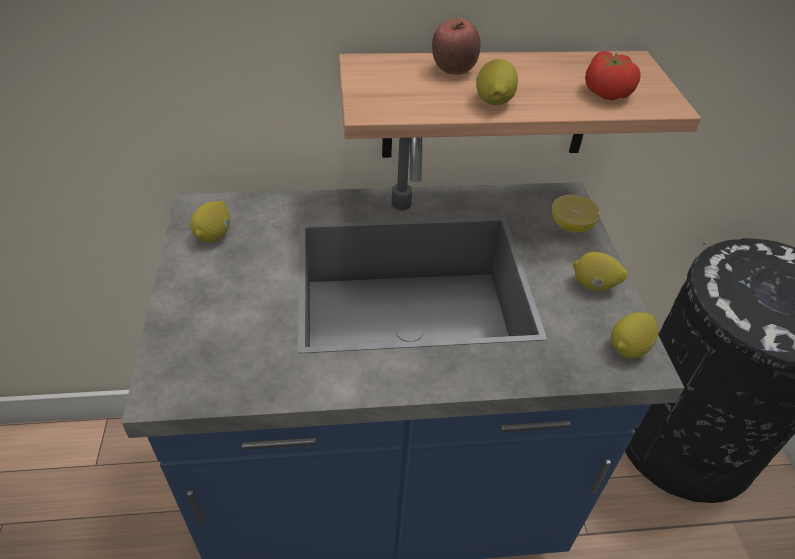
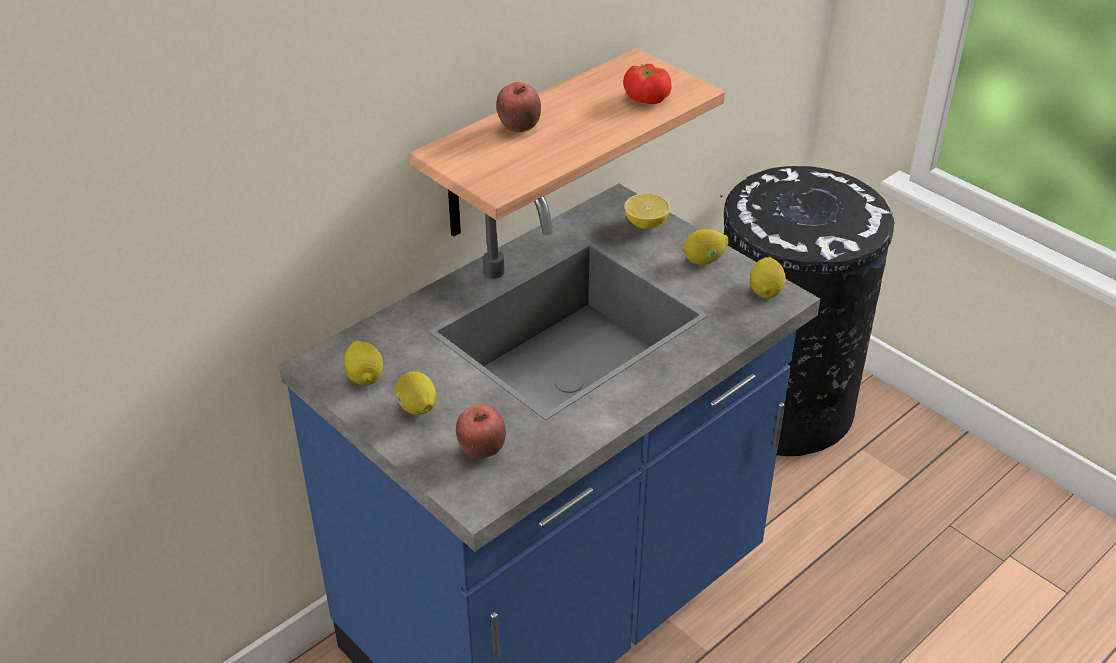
camera: 35 degrees left, 5 degrees down
(218, 348) = (482, 451): none -> apple
(493, 102) = (578, 141): lemon -> lemon (417, 408)

